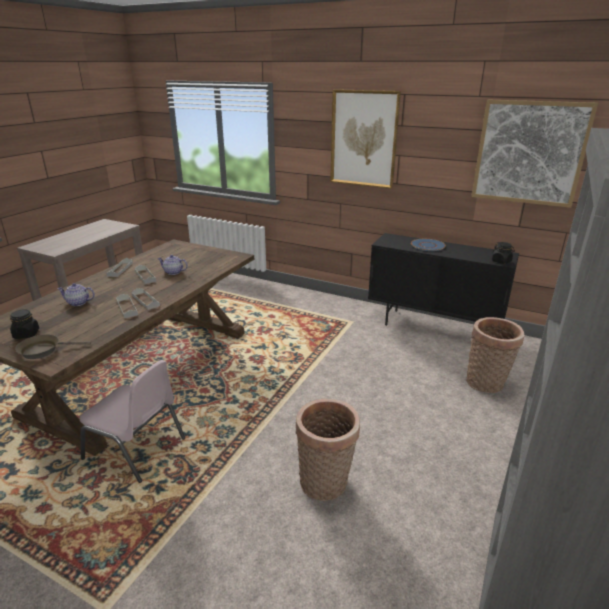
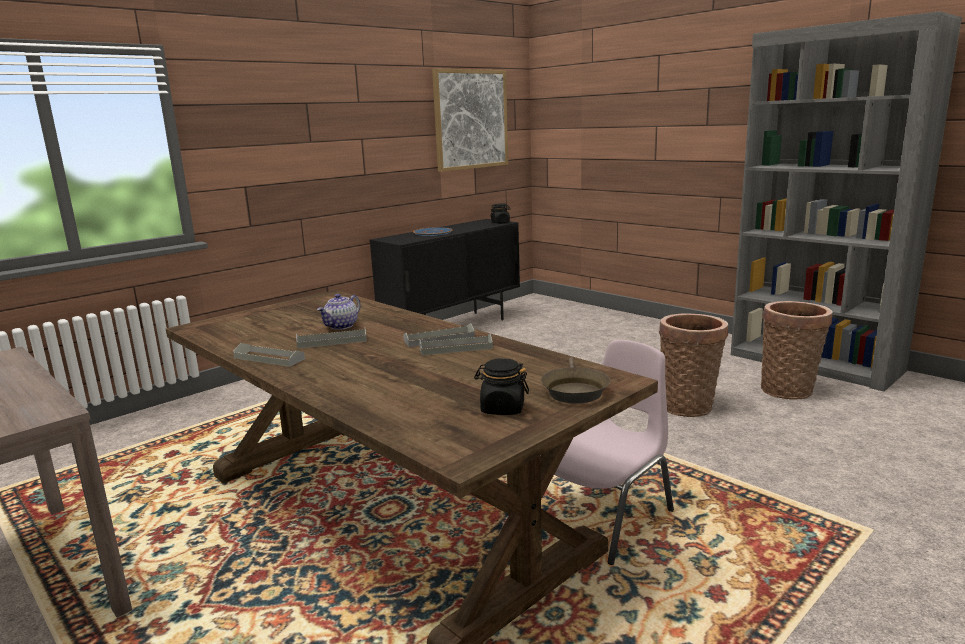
camera: 70 degrees left, 10 degrees down
(78, 303) = (397, 380): teapot -> none
(364, 139) = (320, 123): picture -> none
(487, 383) = (567, 327): basket -> basket (789, 389)

